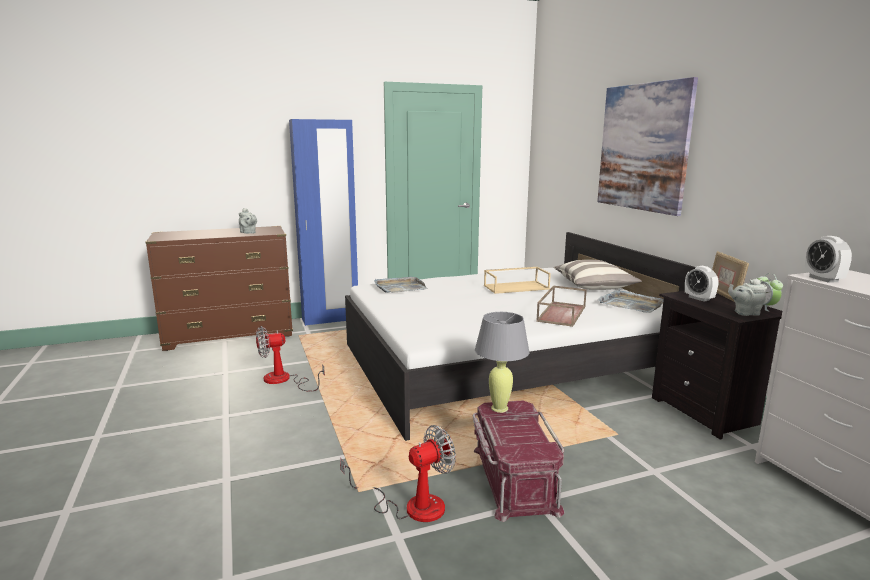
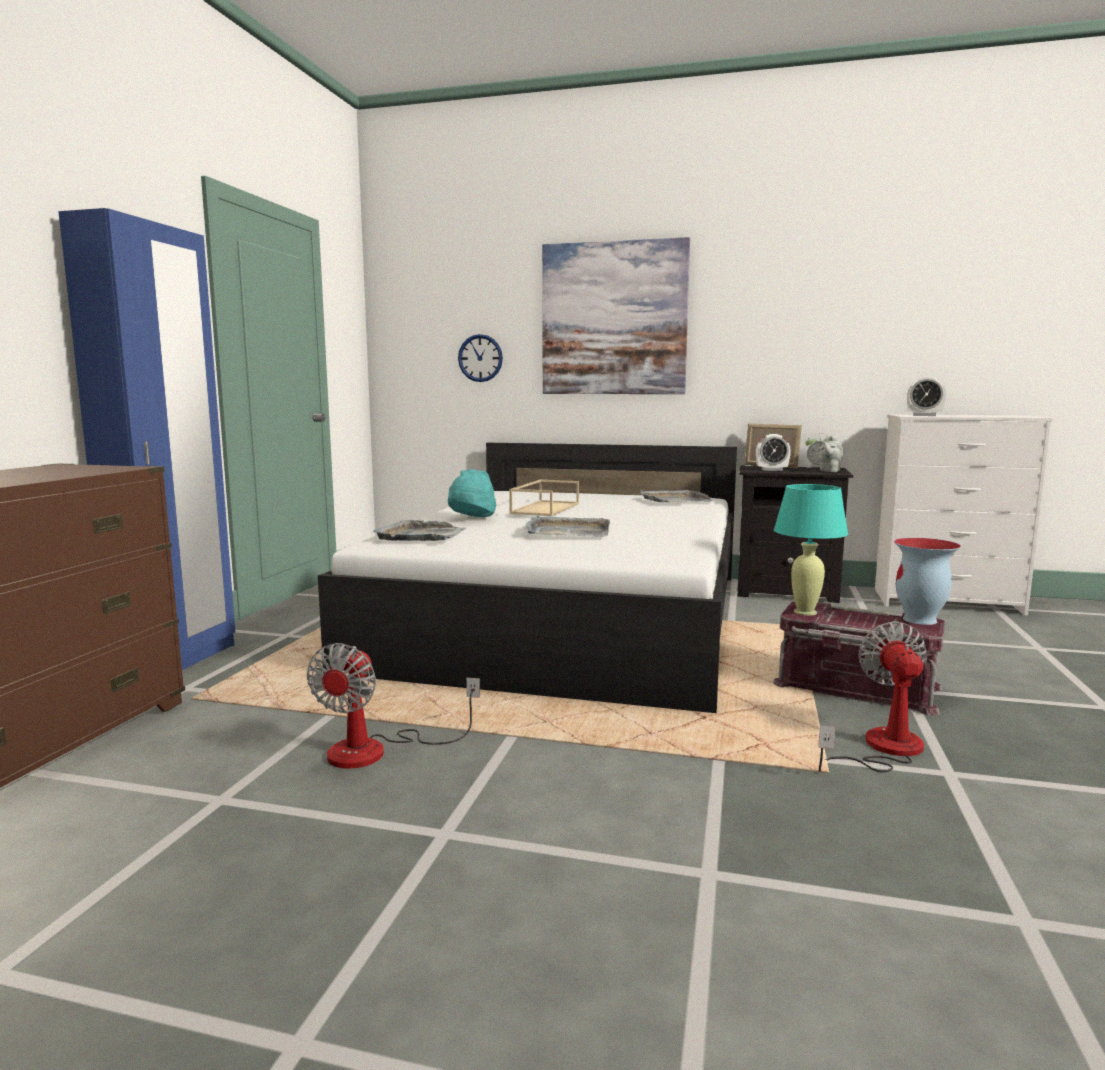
camera: 55 degrees left, 5 degrees down
(248, 233) = (62, 473): grey teapot -> none
(458, 284) = (471, 519): none -> turquoise hat
(459, 305) = (567, 531): none -> grey tray
(499, 408) = (804, 612): grey table lamp -> turquoise table lamp
(540, 450) = (920, 620): none -> vase
(561, 313) = (667, 515): brown tray -> none
(573, 171) = (480, 358): none -> wall clock
(594, 286) = (592, 496): pillow -> none

